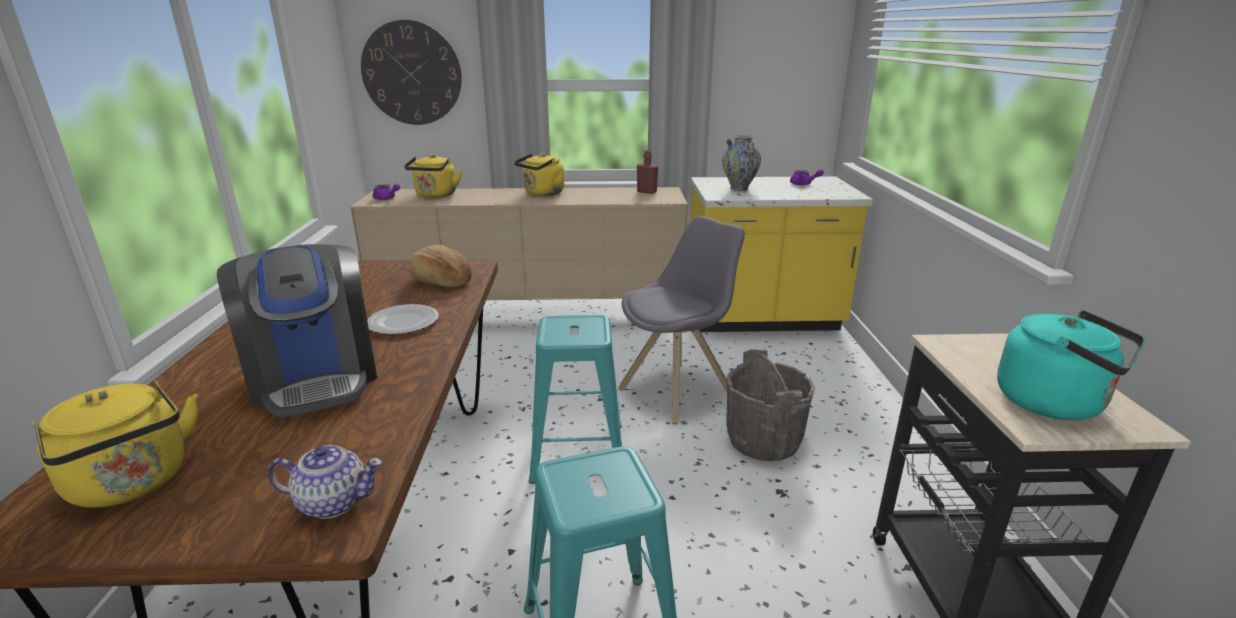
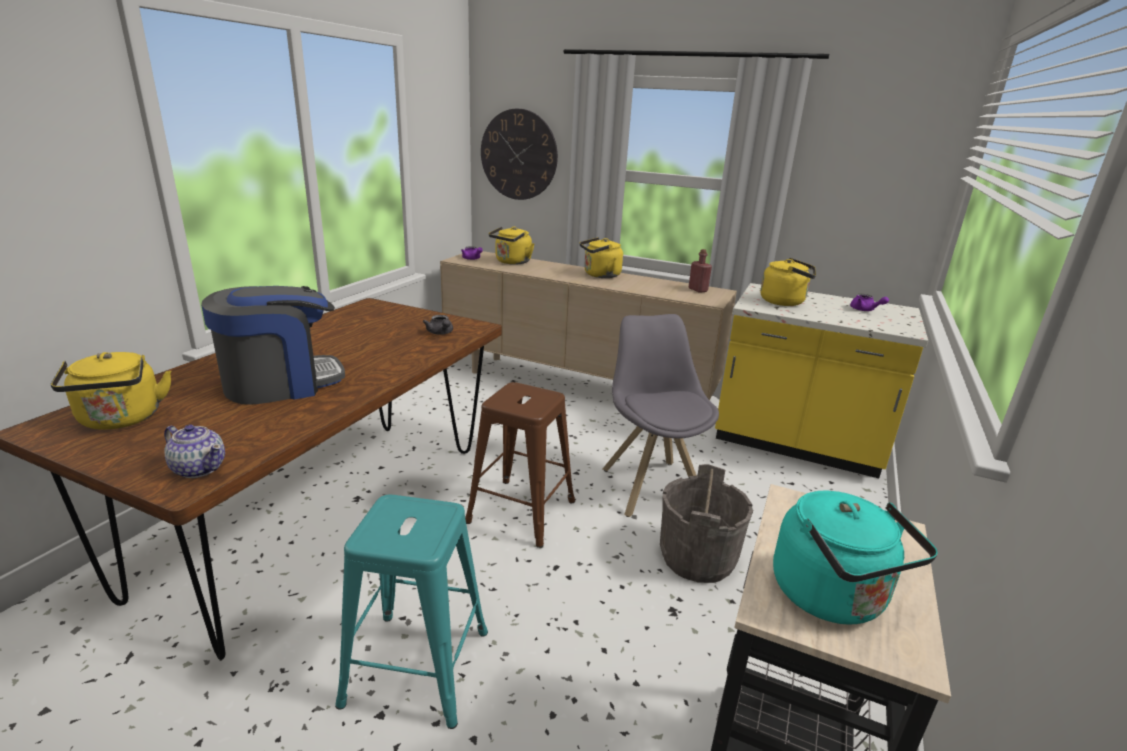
camera: 25 degrees right, 0 degrees up
(315, 378) = (281, 383): coffee machine -> coffee machine turned 120 degrees counterclockwise
(402, 323) = (378, 358): plate -> none
(441, 281) = (440, 333): bread -> grey teapot
(578, 453) = (521, 512): turquoise stool -> brown stool
(677, 391) = (651, 486): grey chair -> grey chair turned 90 degrees counterclockwise
(739, 188) = (785, 302): vase -> yellow kettle

